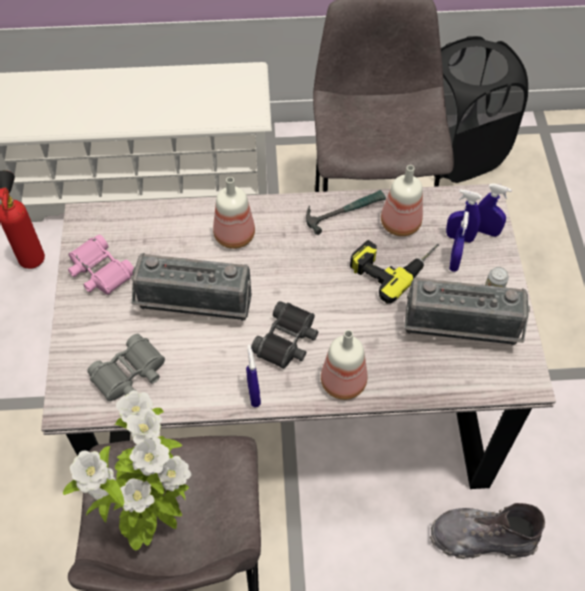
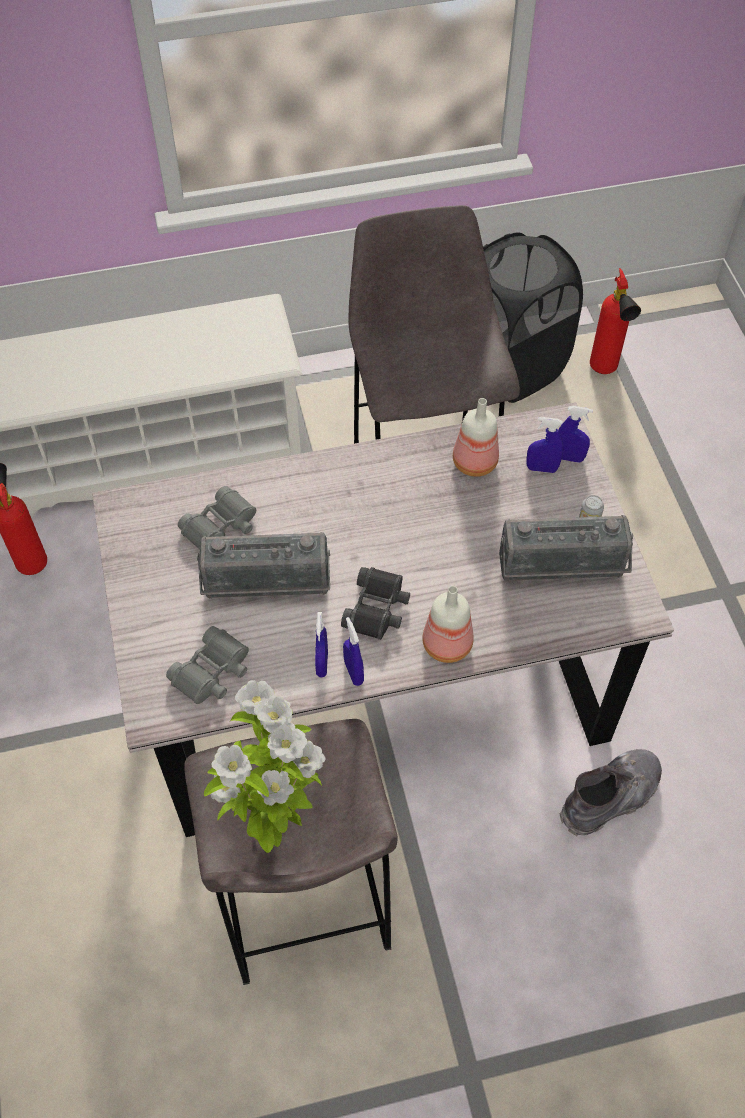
camera: 10 degrees left, 0 degrees up
(100, 272) = (151, 564): pink binoculars -> none
(166, 249) = (221, 527): none -> grey binoculars
(234, 236) = (293, 503): bottle -> none
(344, 211) = (410, 457): hammer -> none
(393, 263) = (475, 507): power drill -> none
(454, 261) = (541, 496): blue spray bottle -> blue spray bottle (322, 664)
(481, 538) = (611, 797): grey boot -> grey boot turned 150 degrees clockwise
(539, 167) = (605, 372): none -> fire extinguisher

